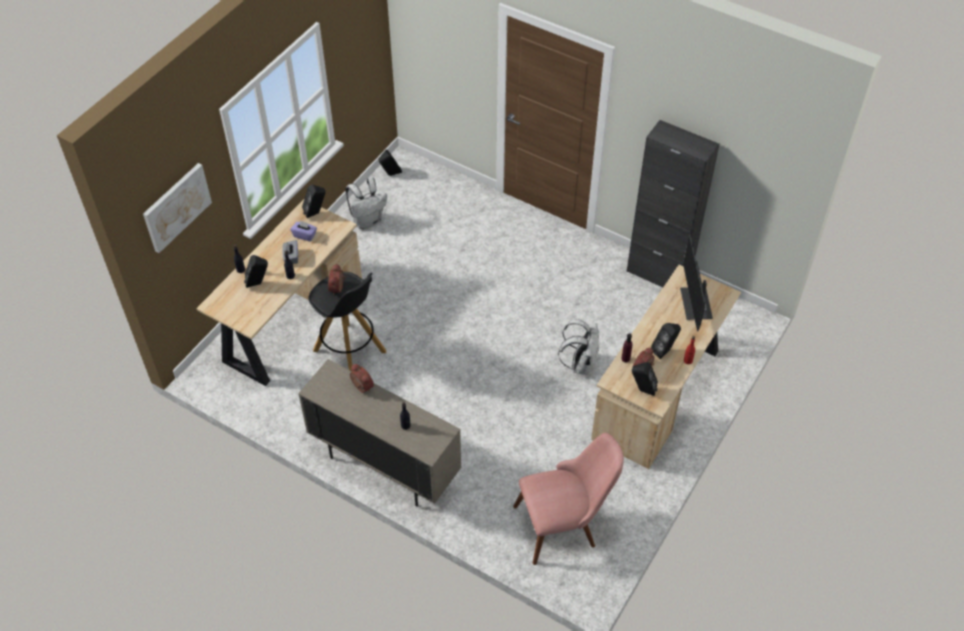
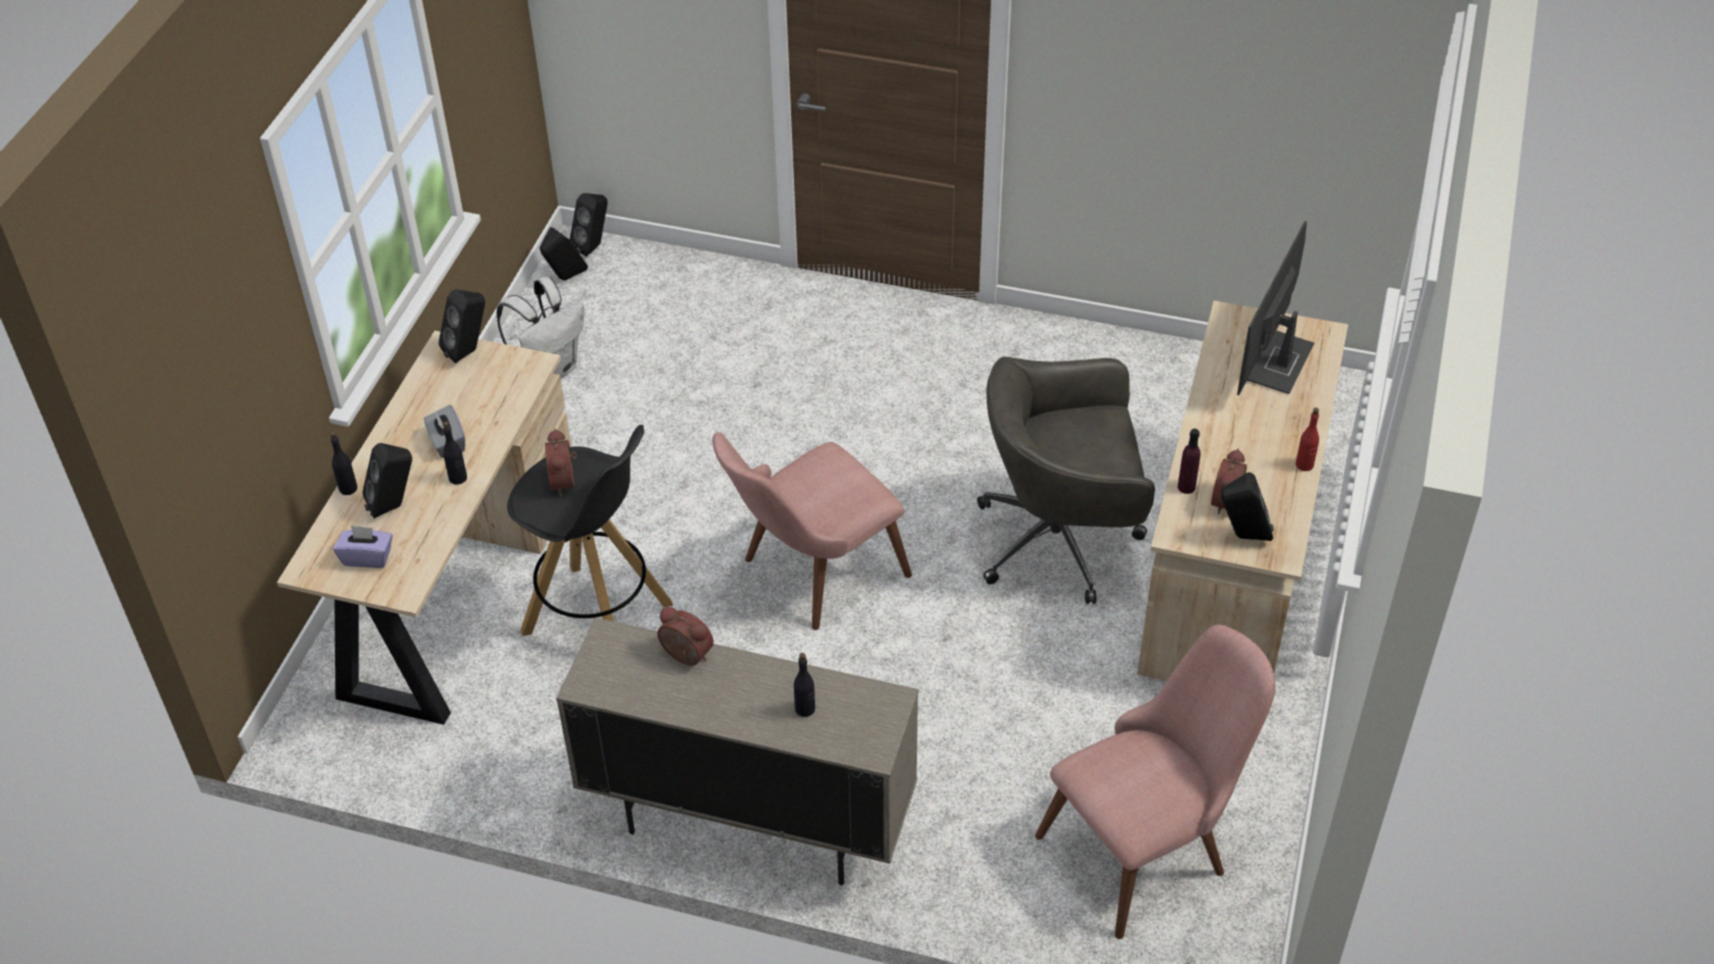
camera: 15 degrees left, 5 degrees down
(176, 207) = (208, 360): picture -> none
(305, 235) = (461, 396): purple tissue box -> purple tissue box (367, 557)
(454, 353) = (810, 576): none -> pink chair
(580, 363) = (1061, 540): white backpack -> grey office chair
(658, 274) = (1144, 352): black cabinet -> none
(664, 351) = (1254, 457): black speaker -> black speaker (594, 246)
(696, 304) = (1276, 363): monitor -> monitor turned 45 degrees clockwise

